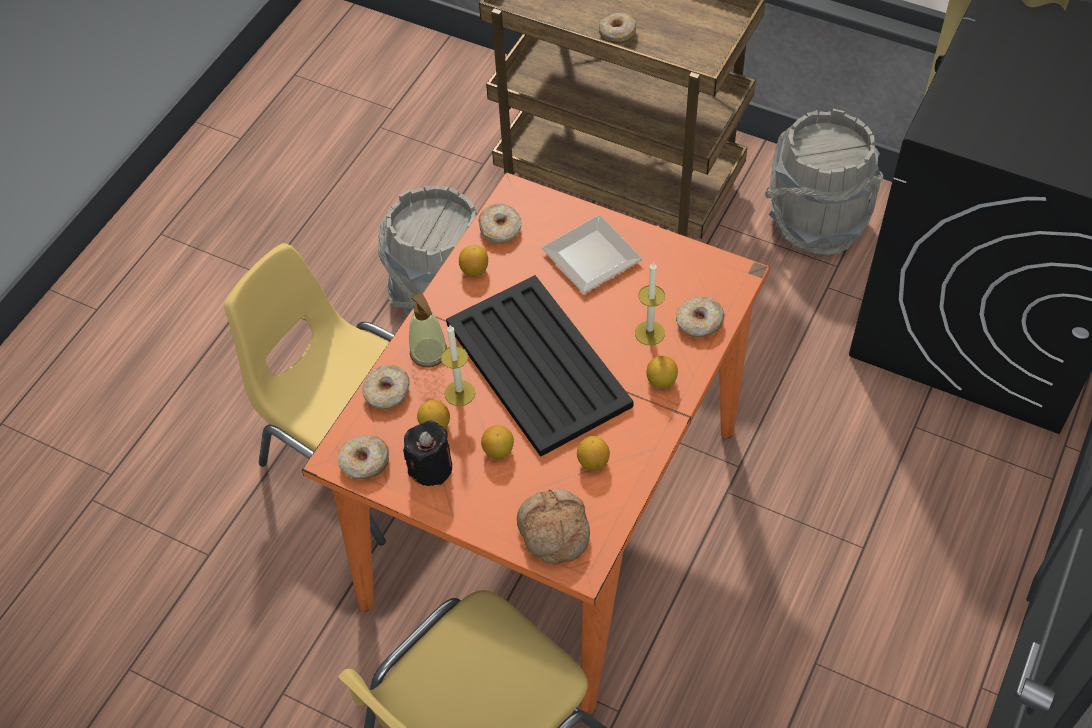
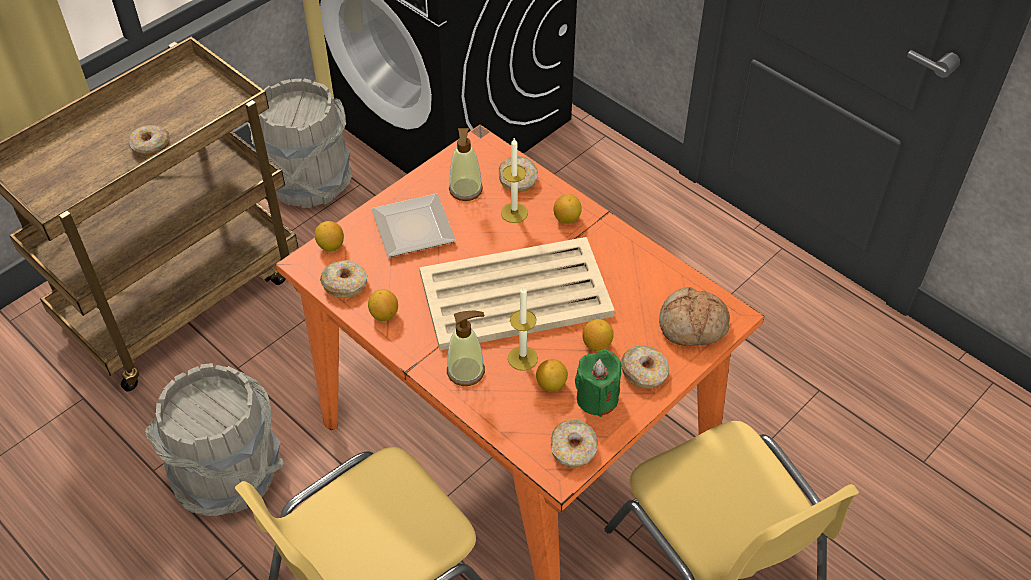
camera: 75 degrees left, 5 degrees down
(387, 393) = (499, 414): donut -> donut (645, 372)
(431, 467) = (597, 398): black candle -> green candle
(538, 366) = (517, 294): black tray -> beige tray
(593, 462) = (631, 283): lemon -> lemon (331, 246)
(664, 283) = (465, 190): none -> soap dispenser

